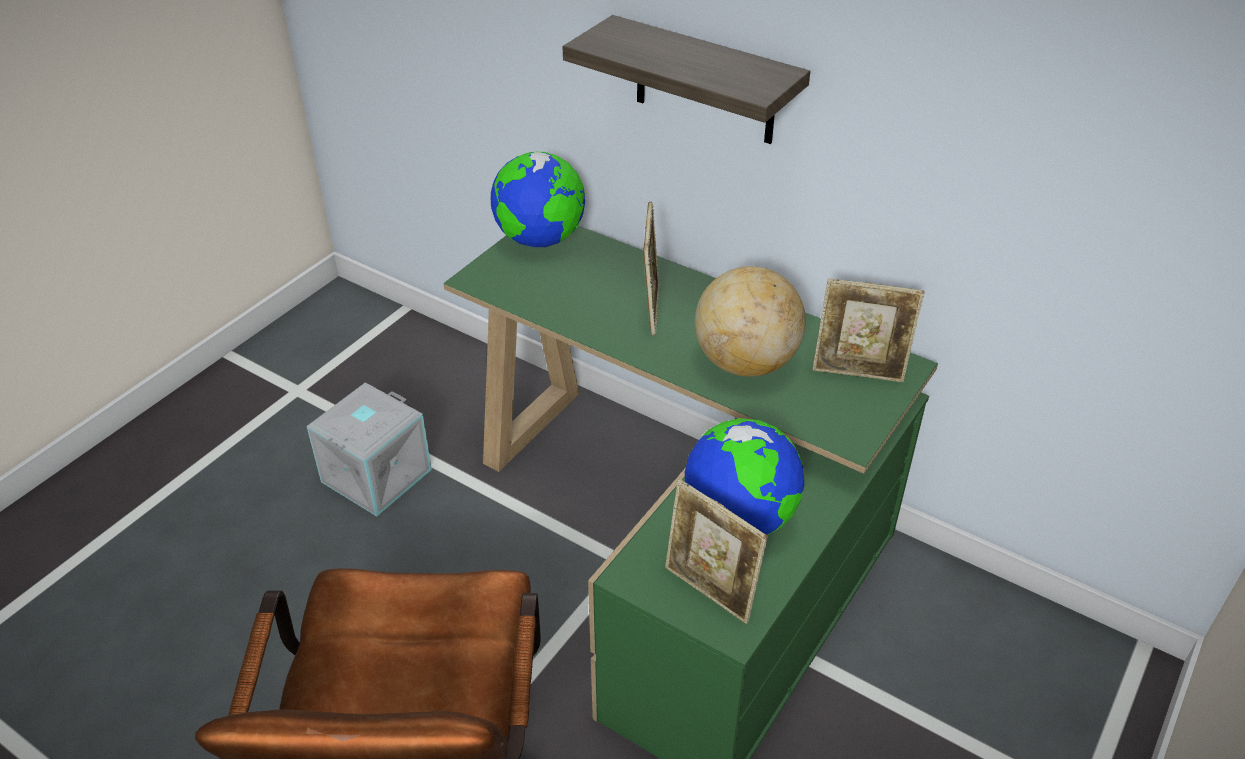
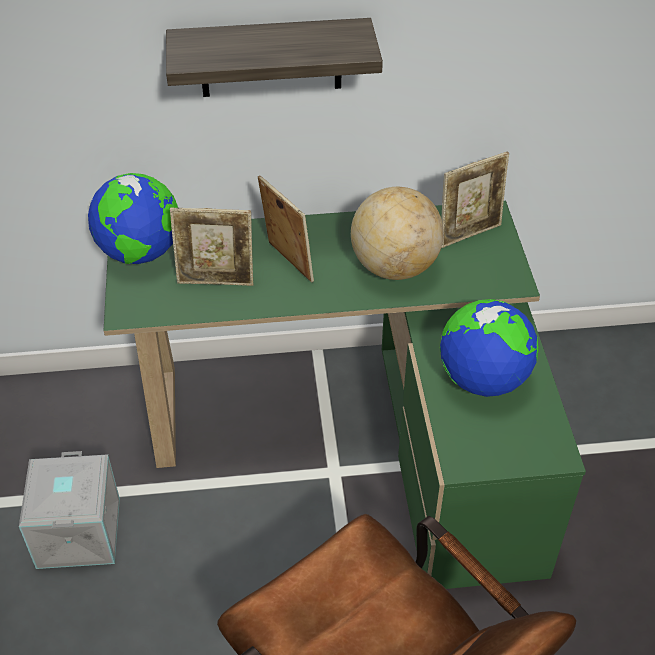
camera: 40 degrees left, 5 degrees up
(710, 592) = (518, 440): picture frame -> picture frame (216, 281)

